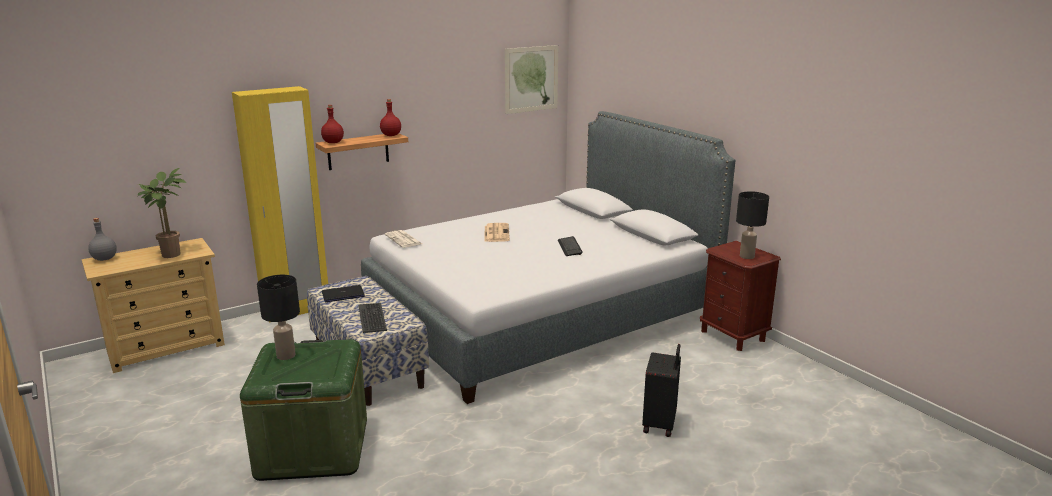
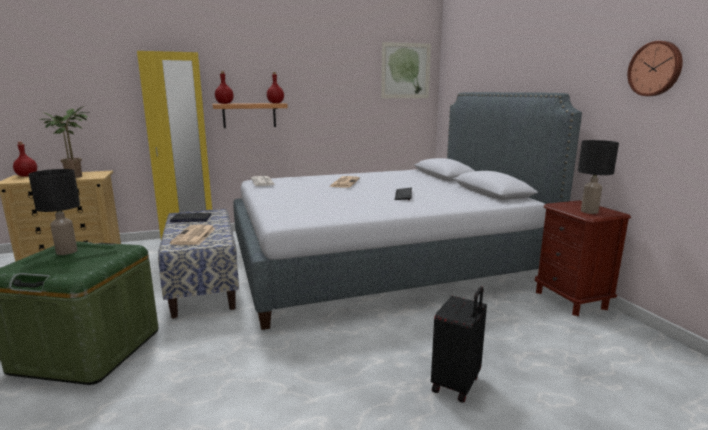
camera: 15 degrees right, 5 degrees down
(104, 259) = (26, 176): grey bottle -> red bottle
(372, 318) = (194, 236): keyboard -> newspaper
(796, 133) = (655, 69): none -> wall clock

